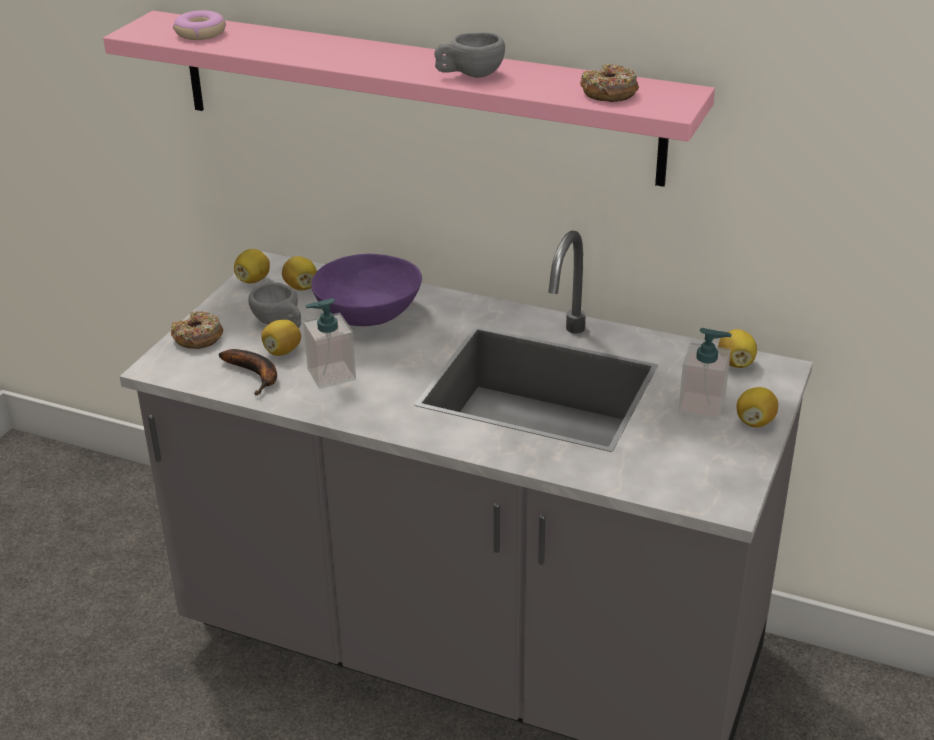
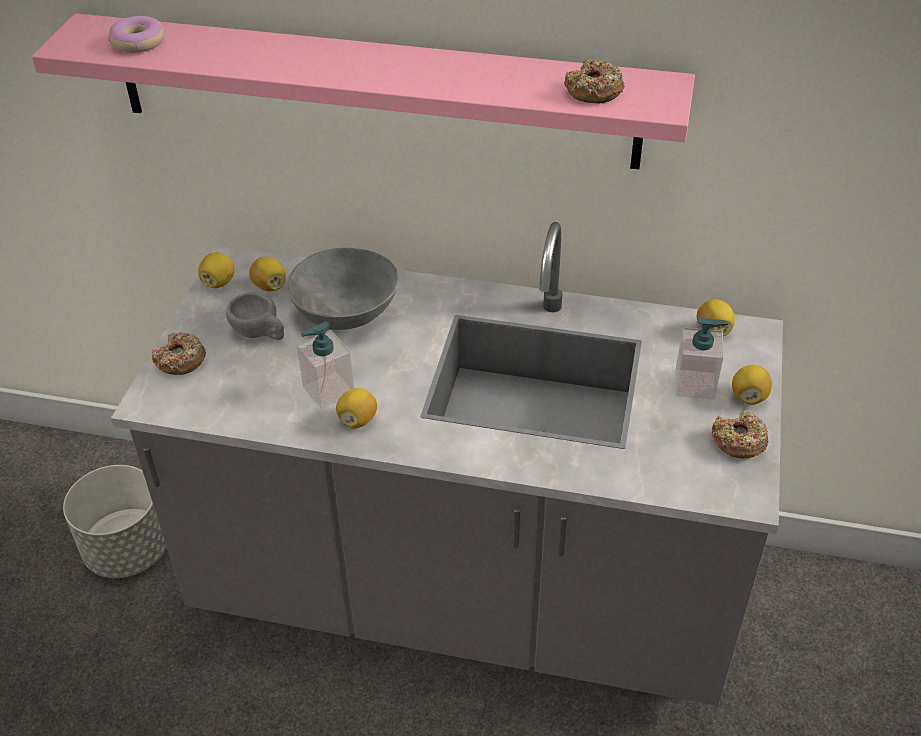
camera: 10 degrees left, 10 degrees up
(138, 567) = (128, 550): none -> grey planter
(255, 375) = (252, 400): banana -> none
(282, 351) = (271, 367): lemon -> lemon (357, 420)
(369, 314) = (347, 311): purple bowl -> grey bowl
(469, 75) = (443, 78): grey cup -> none
(732, 458) = (738, 441): none -> donut

